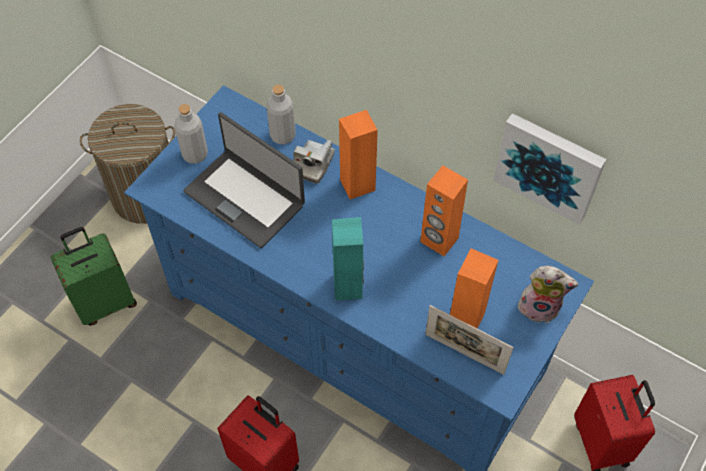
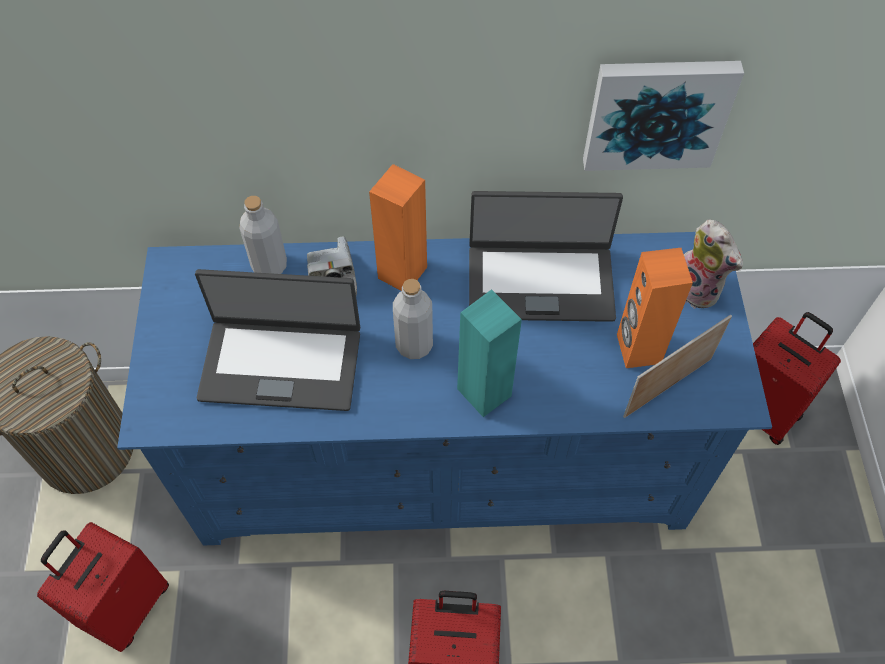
camera: 35 degrees left, 0 degrees up
(105, 301) = (126, 606): green suitcase -> red suitcase
(195, 154) = (176, 348): grey bottle -> grey bottle (414, 345)
(439, 240) = (540, 281): orange speaker -> laptop
(464, 354) = (667, 387): picture frame -> picture frame turned 150 degrees clockwise
(540, 306) = (699, 289): plush toy -> plush toy turned 75 degrees clockwise

